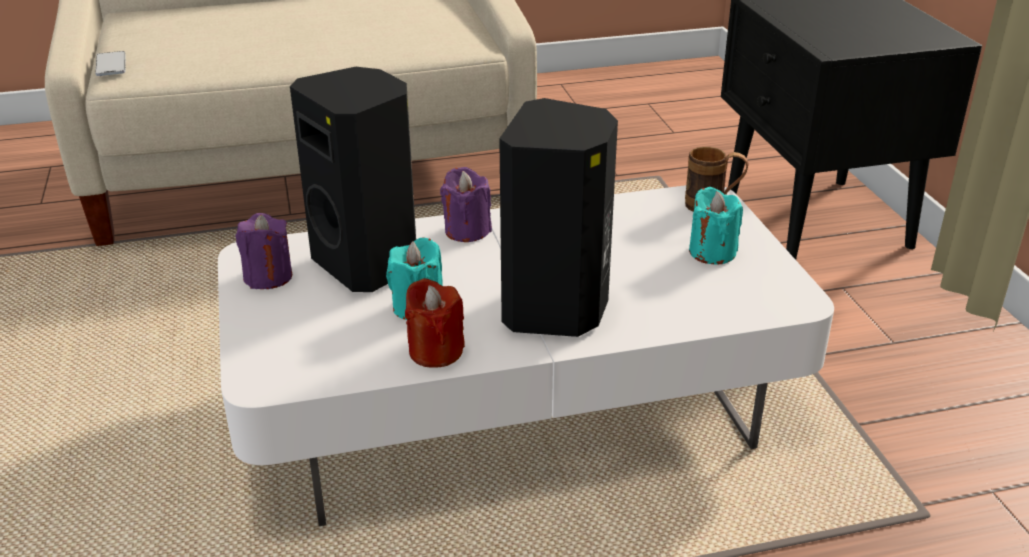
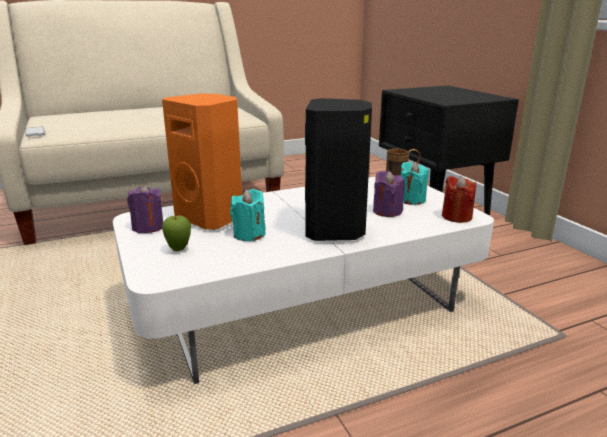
camera: 10 degrees left, 10 degrees down
(305, 328) = (178, 250): none -> apple
(369, 264) = (212, 217): black speaker -> orange speaker
(435, 351) = (268, 254): red candle -> red candle (456, 217)
(467, 231) = (266, 199): purple candle -> purple candle (387, 211)

